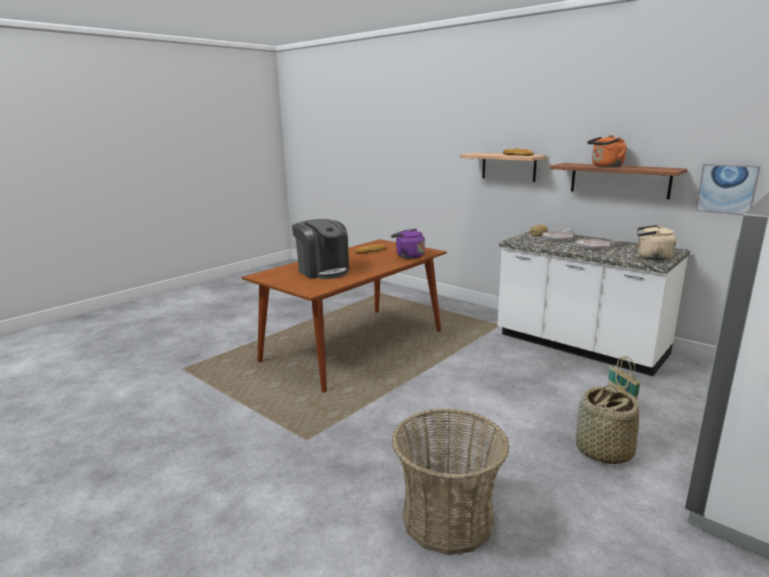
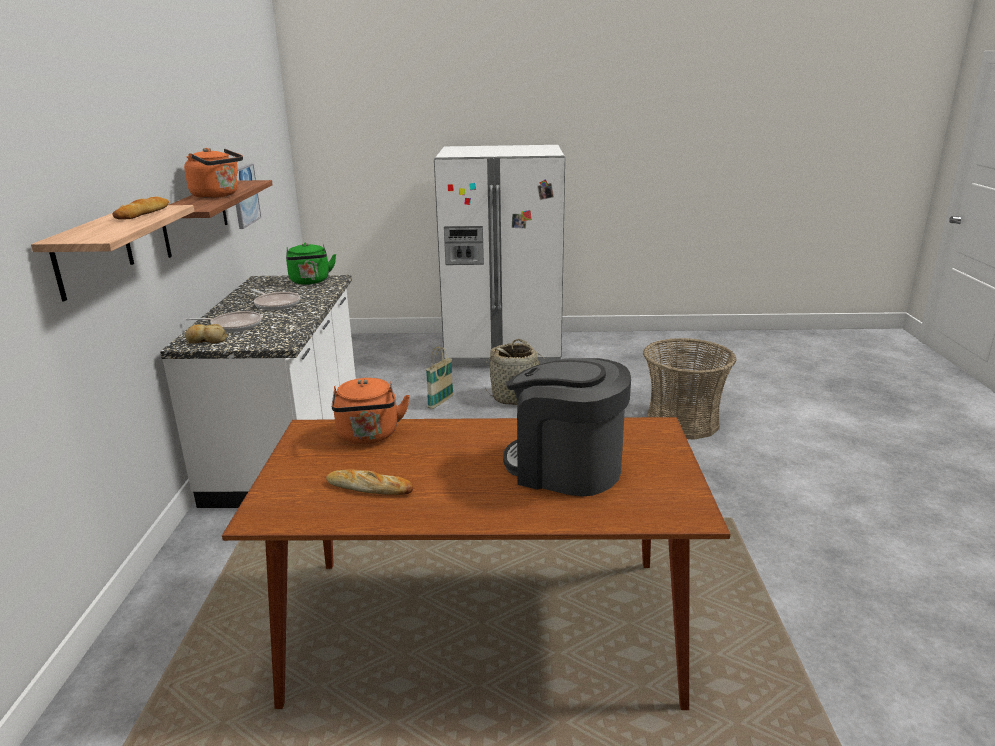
camera: 130 degrees left, 5 degrees up
(323, 271) = (565, 468): coffee machine -> coffee machine turned 75 degrees counterclockwise
(408, 256) = (369, 436): purple kettle -> orange kettle
(651, 257) = (310, 281): beige kettle -> green kettle

